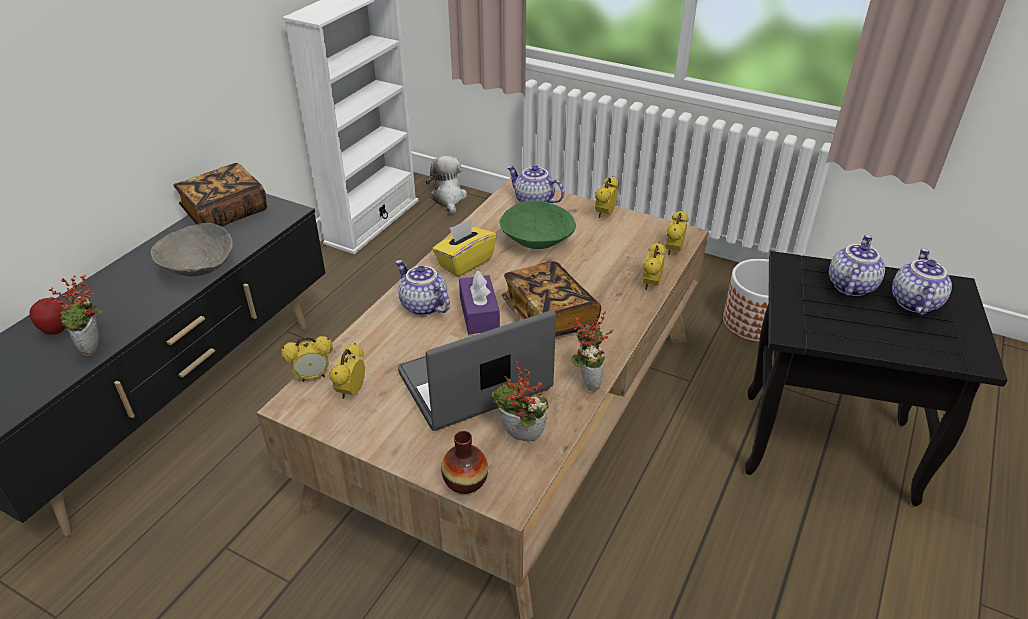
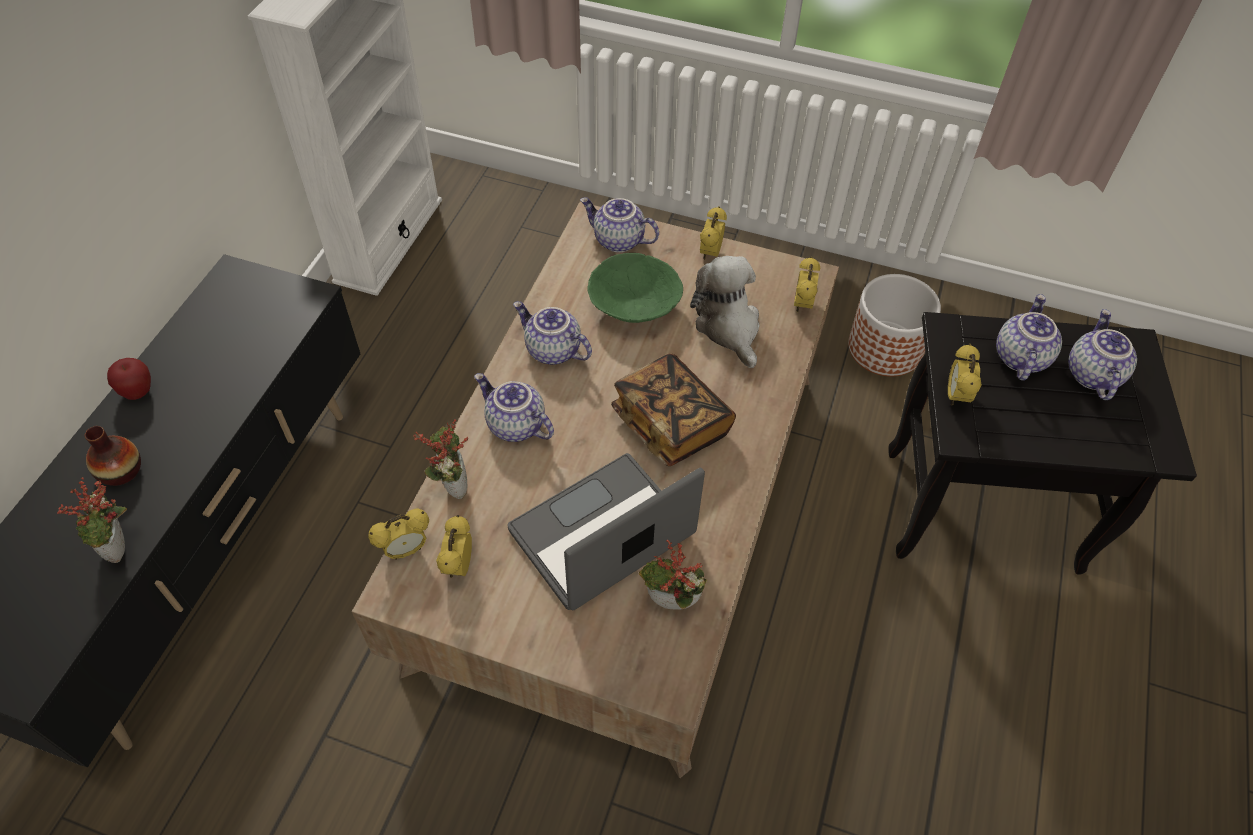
camera: 10 degrees left, 15 degrees up
(56, 330) = (61, 527): apple -> apple (138, 392)
(199, 268) = (217, 404): grey bowl -> none
(225, 213) = (224, 307): book -> none
(448, 198) = (480, 192): plush toy -> plush toy (728, 326)
(465, 262) = (552, 351): yellow tissue box -> teapot
(465, 480) = (620, 673): vase -> vase (121, 471)
(479, 314) = (586, 430): purple tissue box -> none
(586, 381) = (731, 515): potted plant -> potted plant (452, 485)
(651, 285) = (783, 361): alarm clock -> alarm clock (956, 396)

